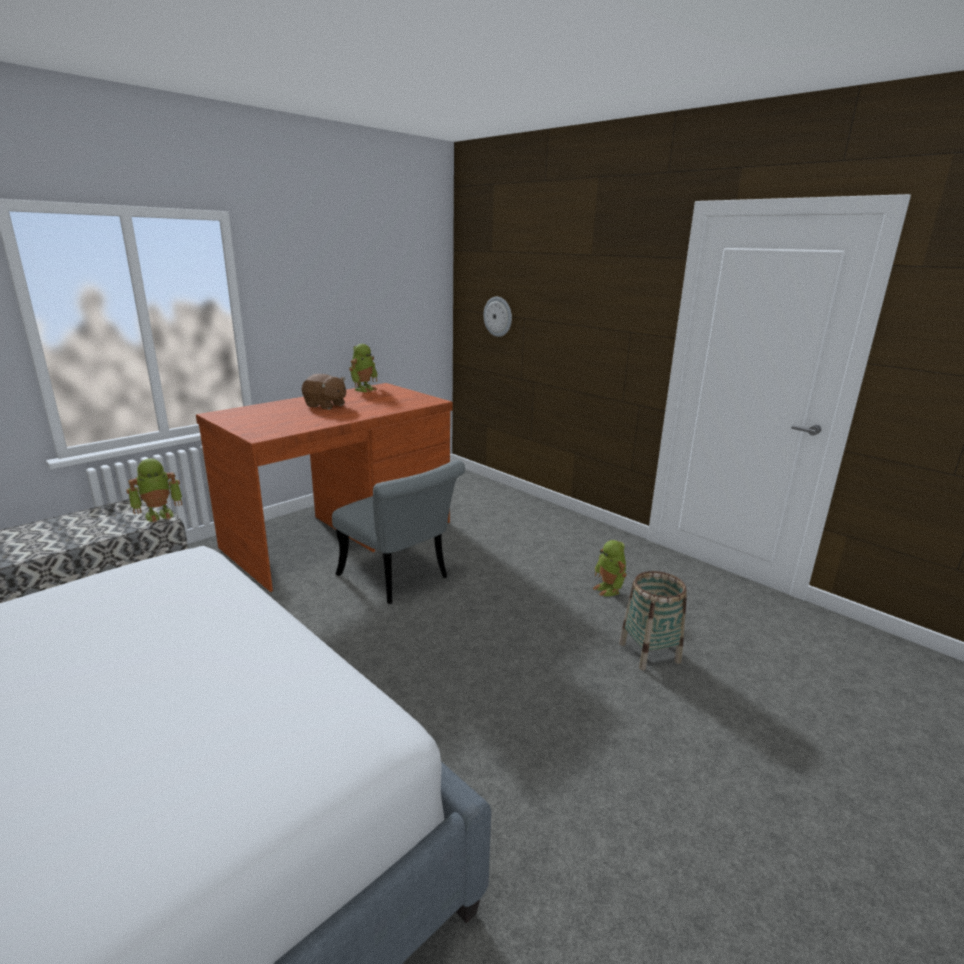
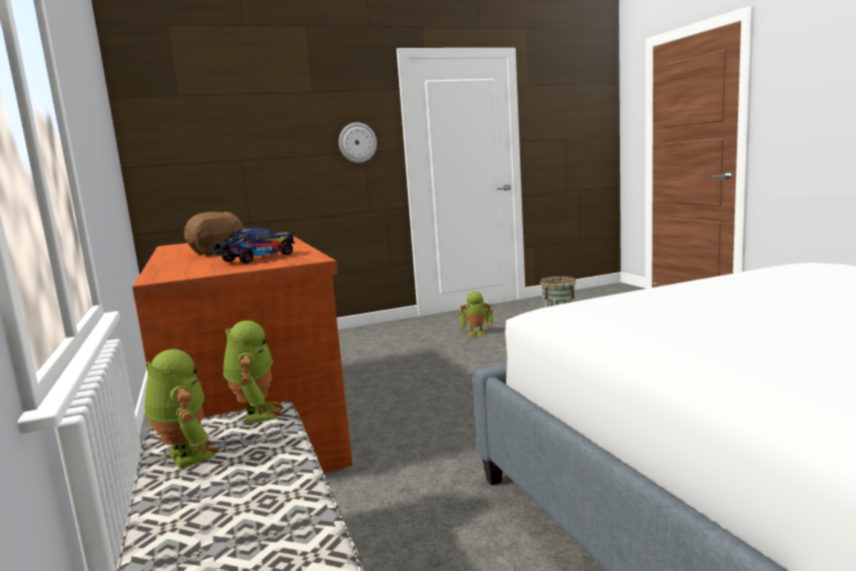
camera: 65 degrees left, 10 degrees down
(277, 421) = (254, 259): none -> toy truck
(364, 389) = (171, 248): toy robot -> toy robot (185, 456)
(399, 579) = (393, 398): grey chair -> none
(498, 316) = (205, 164): wall clock -> wall clock (357, 142)

